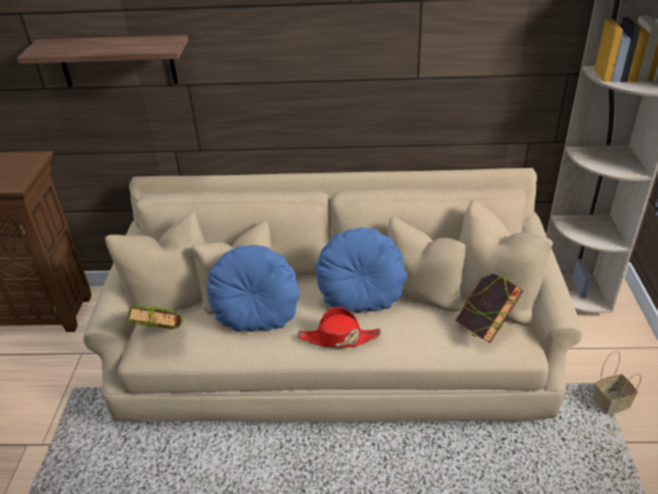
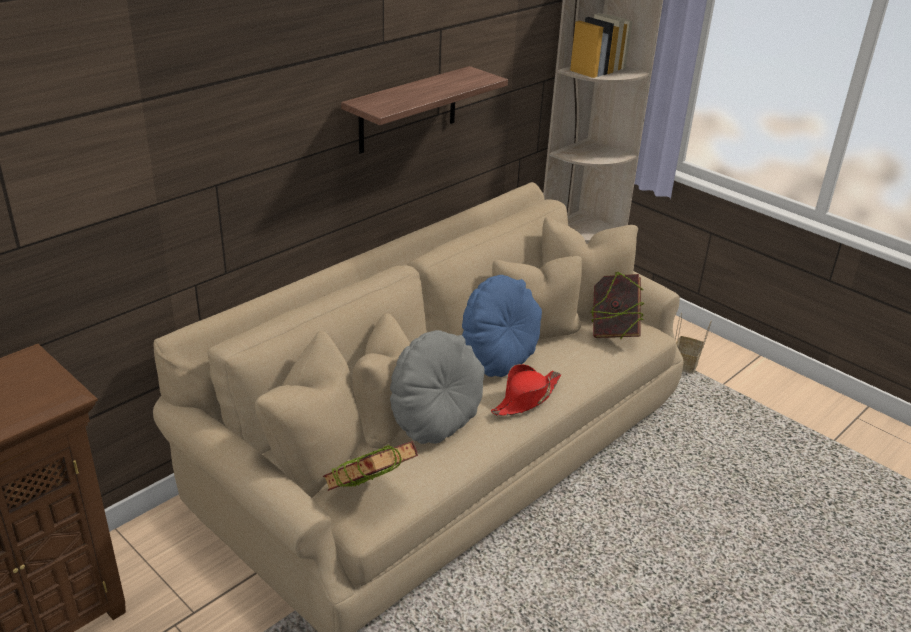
camera: 50 degrees left, 5 degrees down
(117, 61) = (133, 175): shelf -> shelf (408, 110)
(257, 320) = (436, 425): blue pillow -> grey pillow

